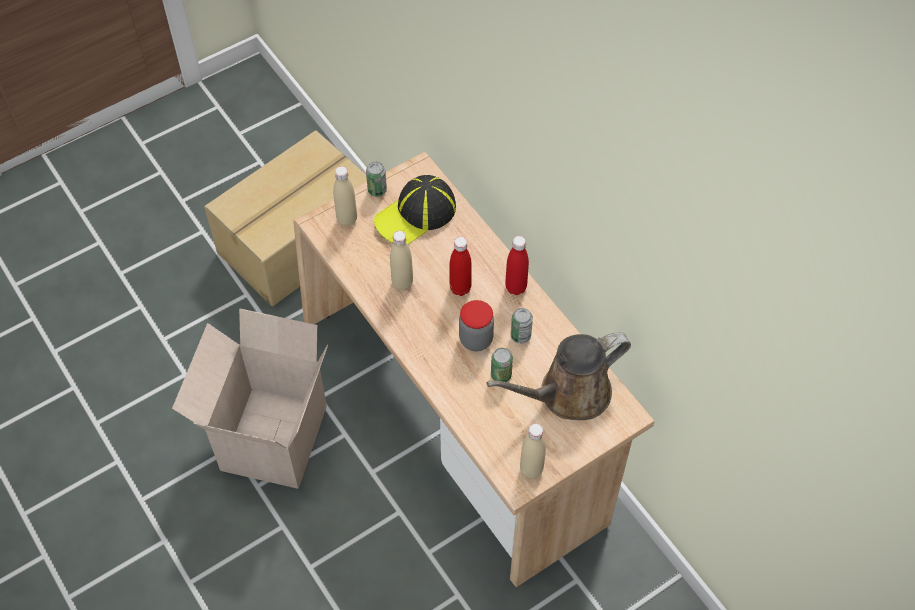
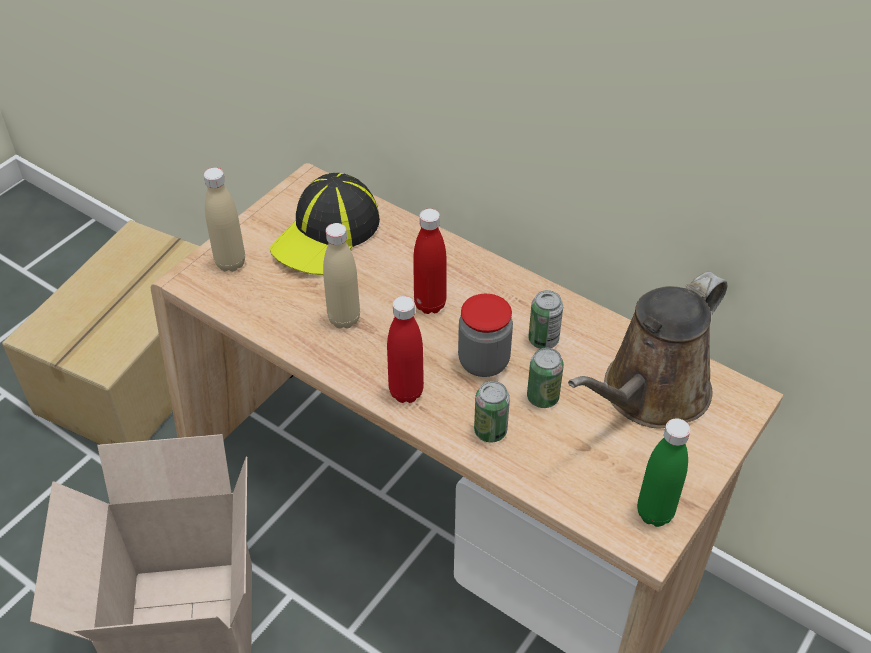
camera: 20 degrees left, 10 degrees down
(377, 190) = (259, 219): can -> can (490, 431)
(515, 287) = (505, 283): red bottle -> red bottle (406, 392)
(531, 469) = (654, 513): beige bottle -> green bottle

